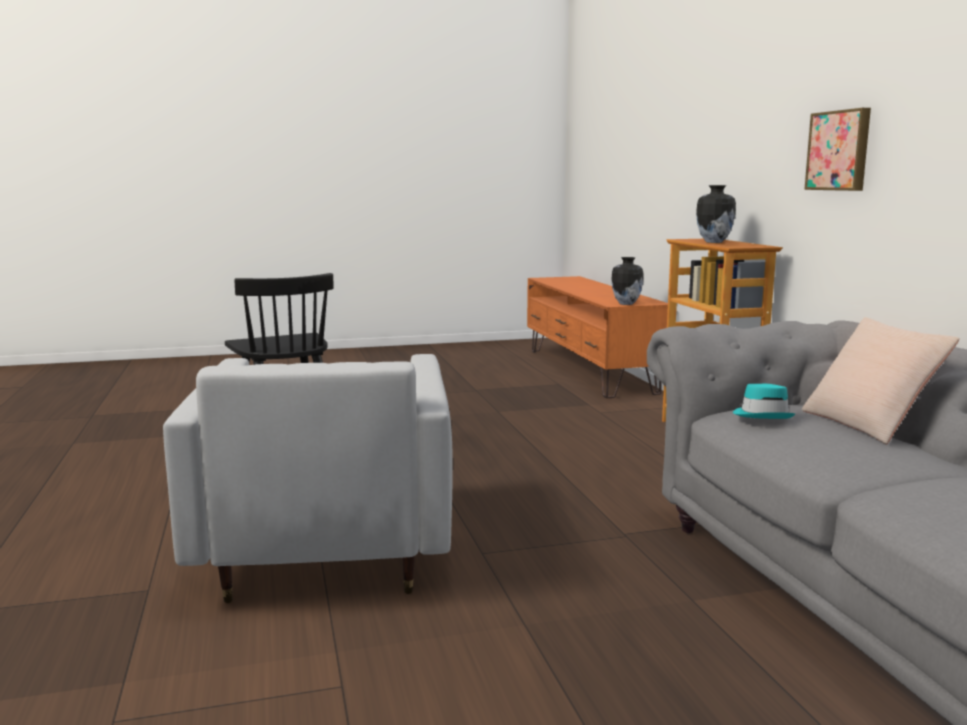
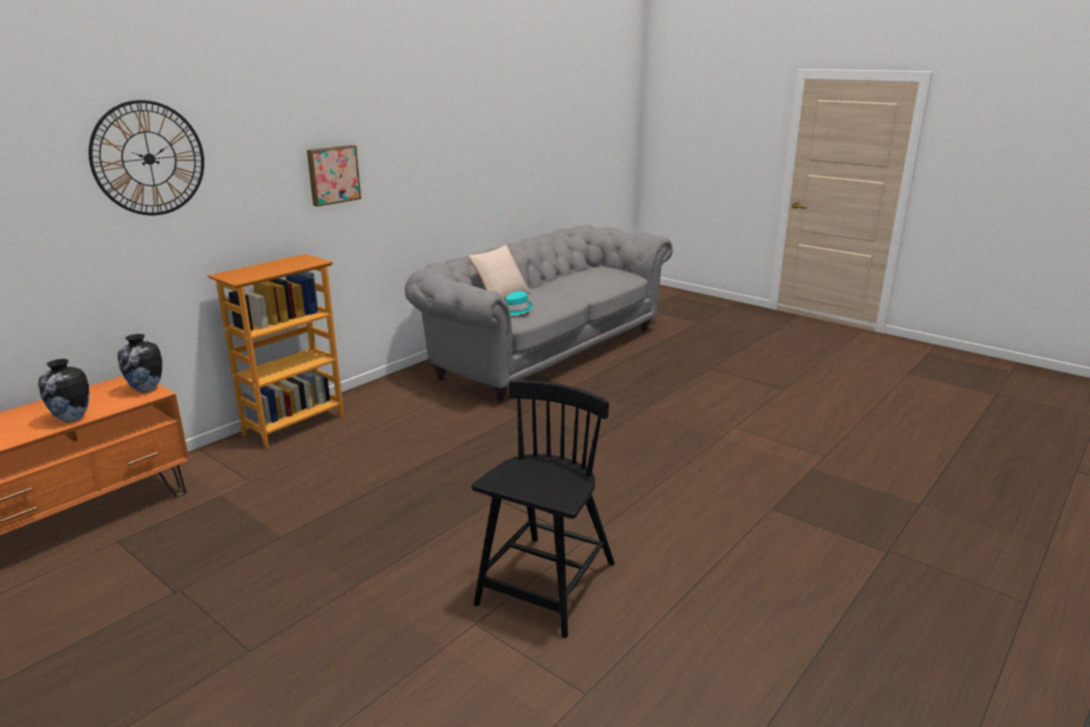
camera: 125 degrees left, 10 degrees up
(327, 547) = (654, 482): white armchair -> none
(711, 118) = (149, 158): none -> wall clock
(713, 242) = (269, 270): vase -> vase (72, 418)

